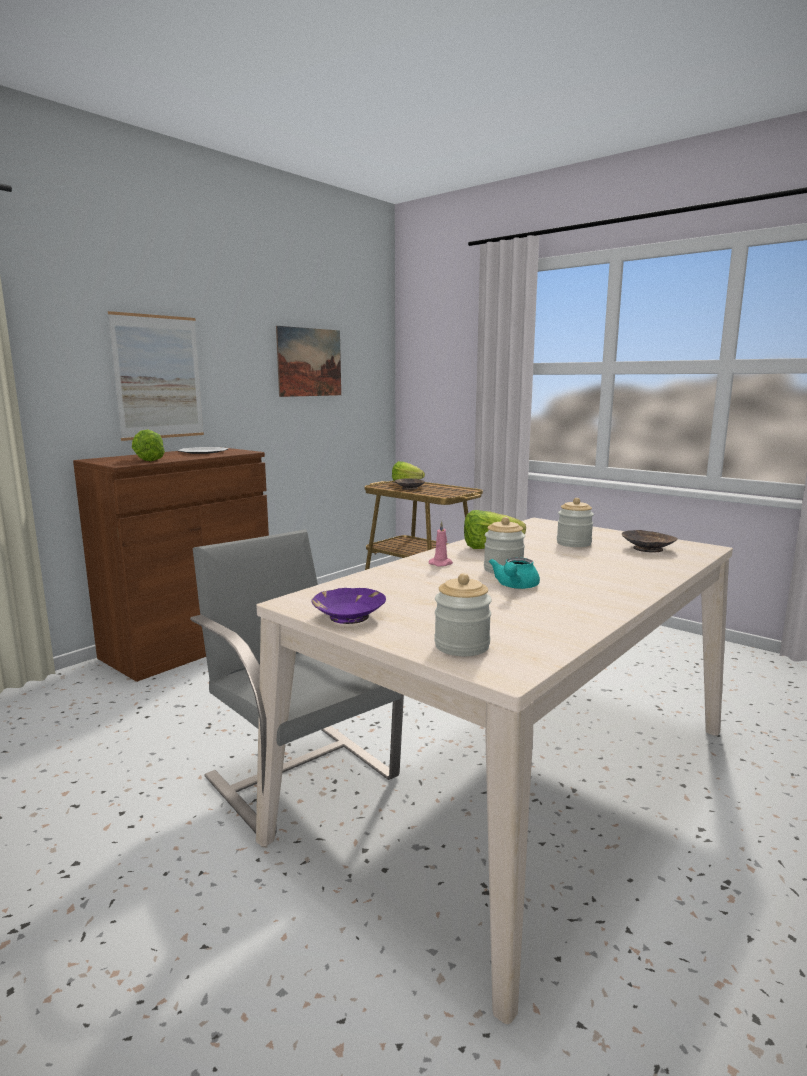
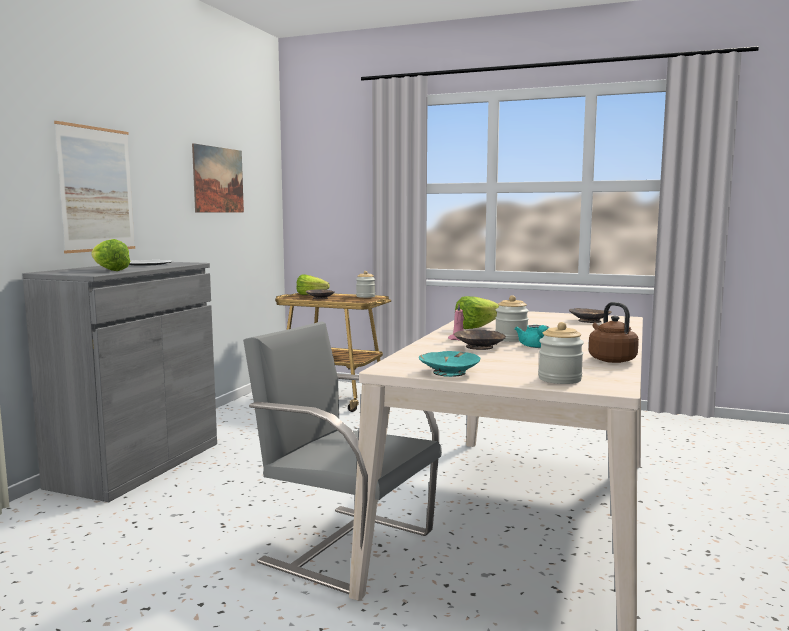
camera: 20 degrees left, 5 degrees down
(189, 644) = (136, 464): brown cabinet -> grey cabinet
(349, 616) = (448, 372): purple bowl -> turquoise bowl
(445, 578) = (478, 347): none -> brown bowl
(573, 543) = (533, 321): jar -> jar (365, 296)
(579, 619) = (610, 359): none -> brown kettle

